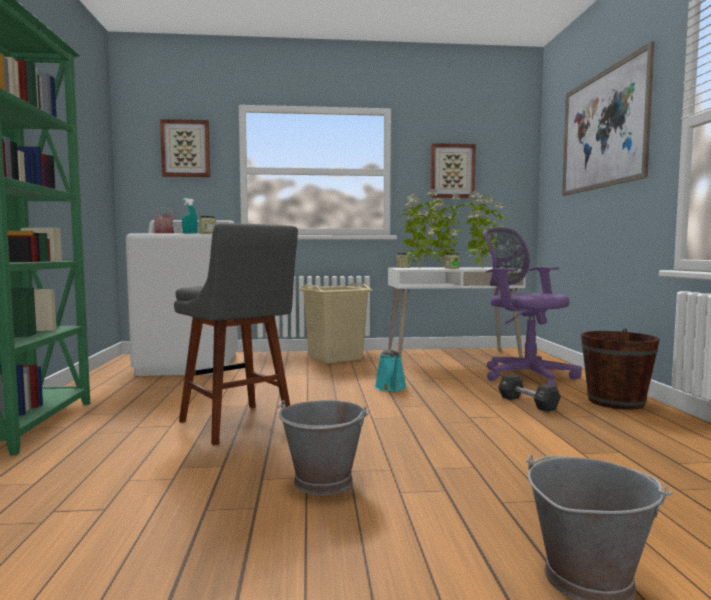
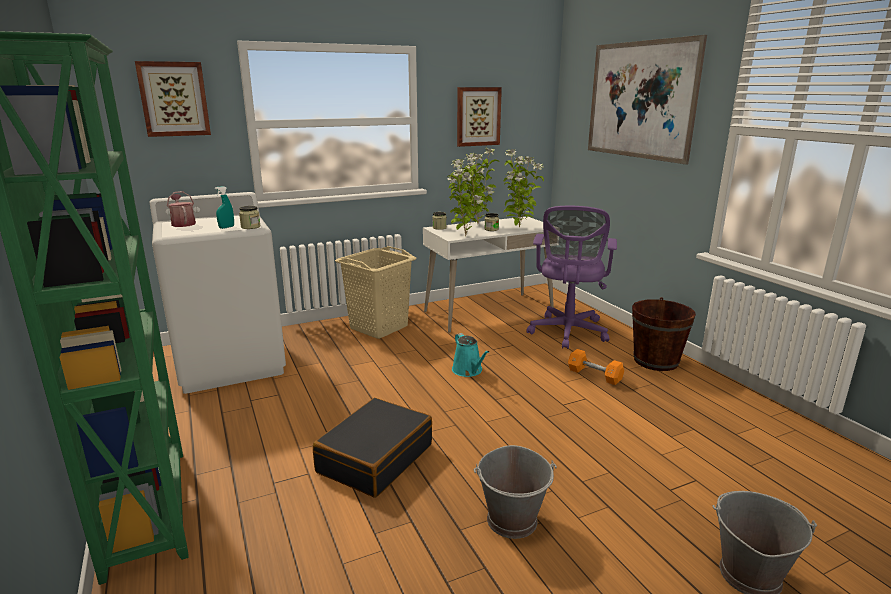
camera: 20 degrees left, 15 degrees up
(238, 425) = (375, 458): grey stool -> black suitcase
(525, 376) = (567, 333): purple office chair -> purple office chair turned 105 degrees counterclockwise
(528, 403) = (594, 375): black dumbbell -> orange dumbbell

